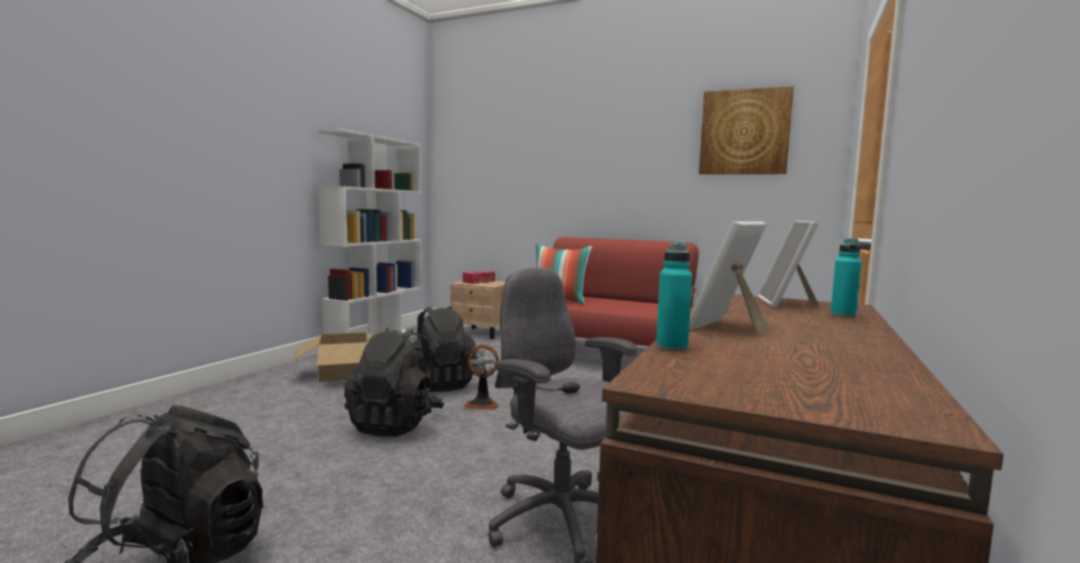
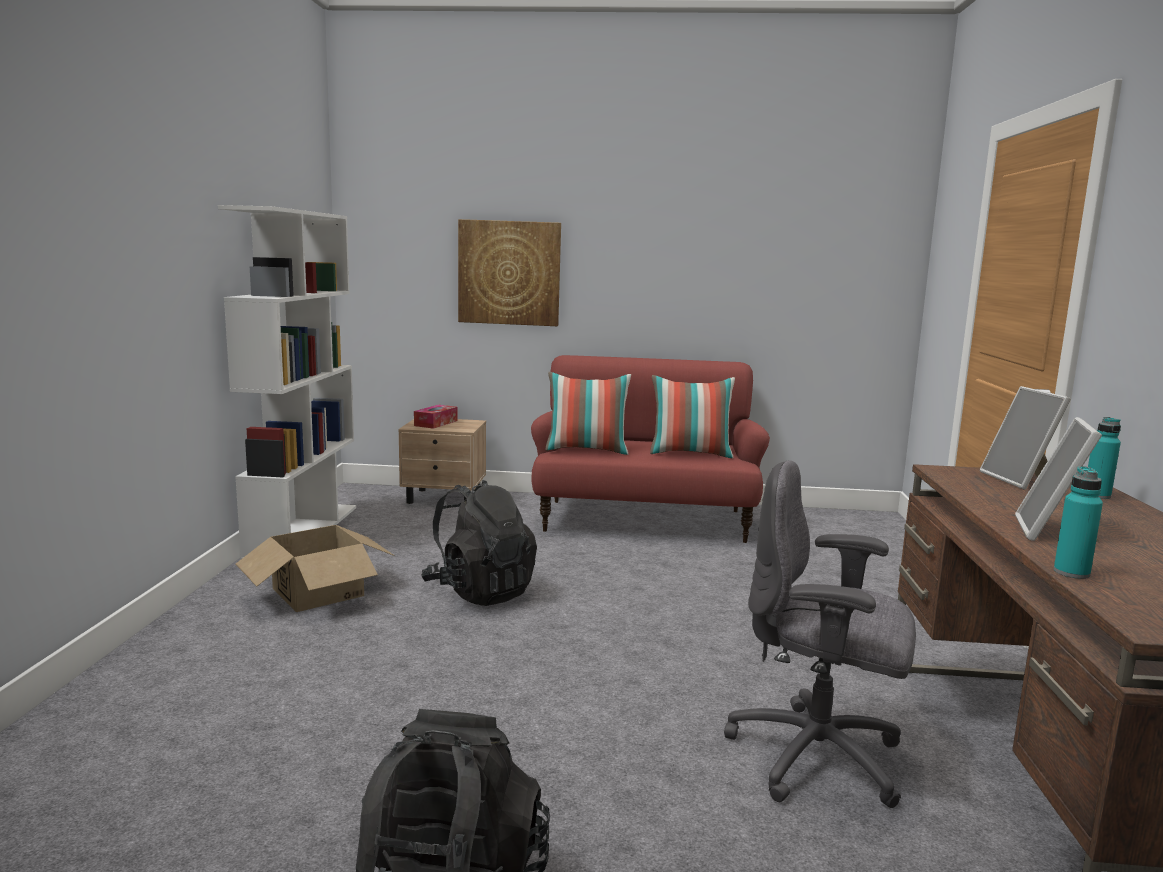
camera: 20 degrees left, 5 degrees up
(395, 424) = (489, 664): black backpack -> none
(482, 404) = (567, 614): fan -> none
(632, 306) = (690, 454): none -> pillow
(744, 132) = (809, 220): picture -> picture (509, 273)

